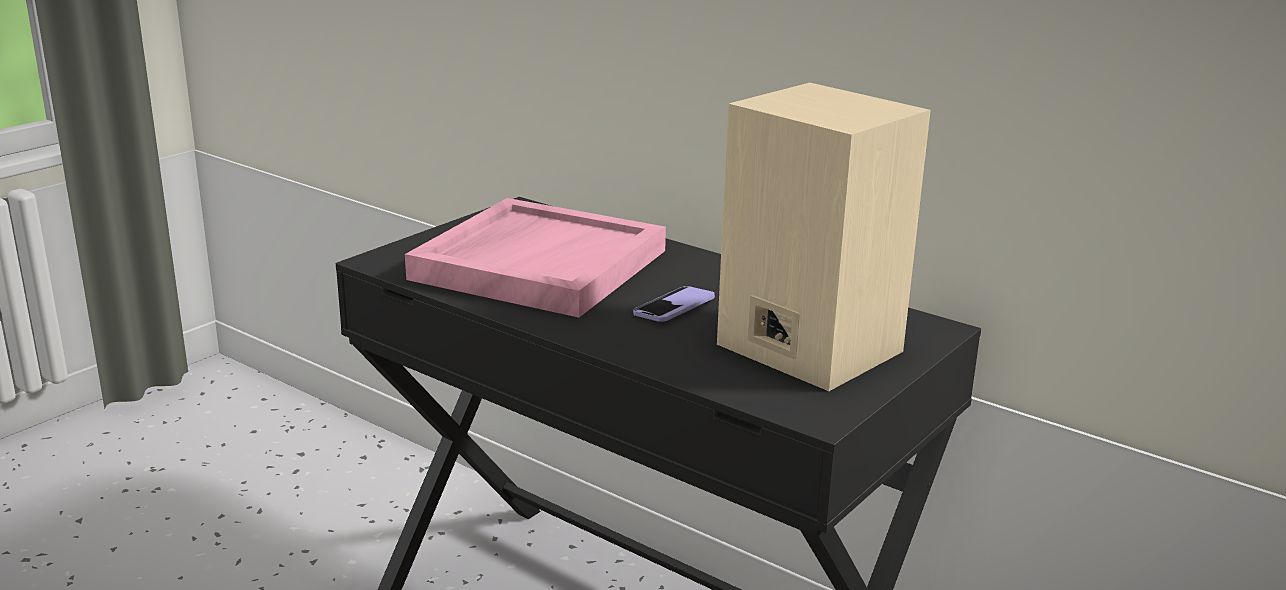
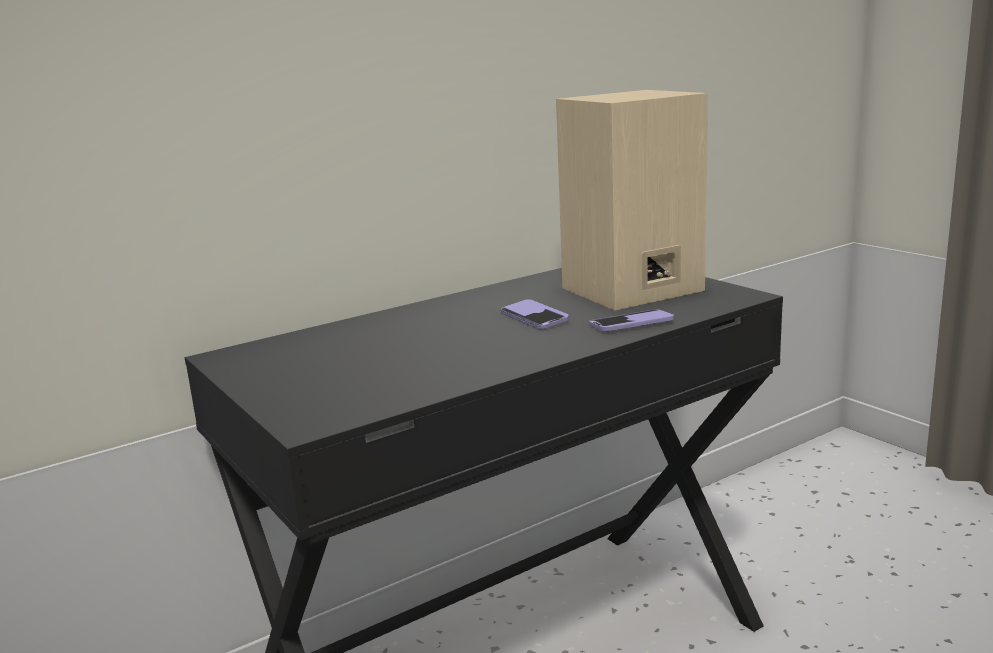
camera: 70 degrees left, 5 degrees down
(539, 264) = (394, 355): pink tray -> none
(670, 356) = (631, 323): none -> phone

